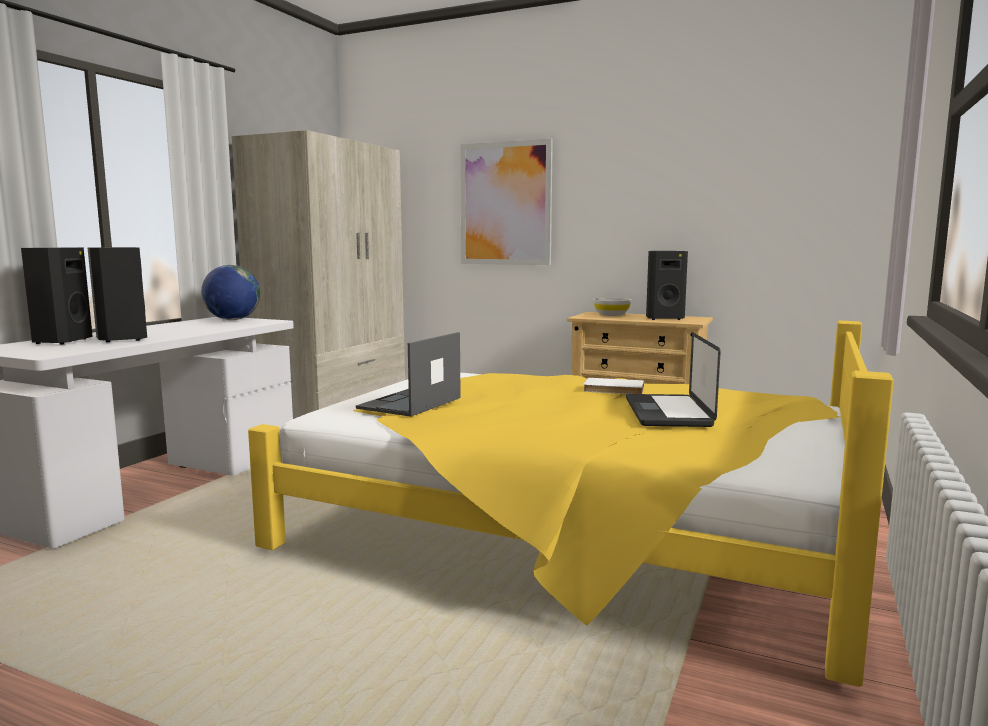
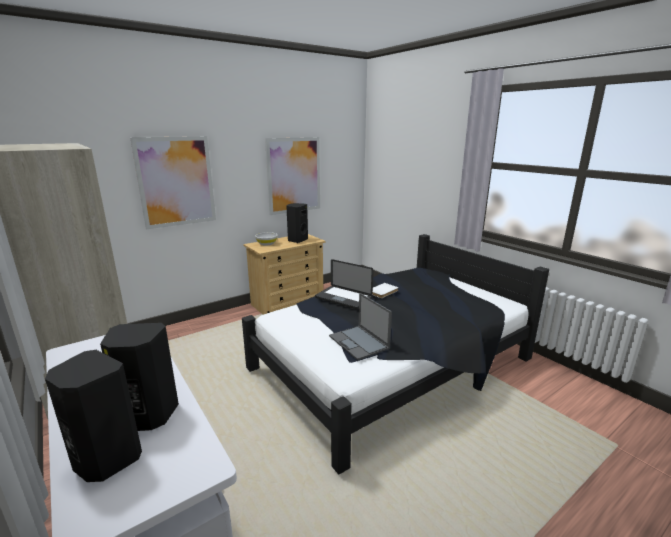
camera: 60 degrees left, 10 degrees up
(232, 320) = (95, 347): globe -> none
(566, 535) = (390, 366): yellow bed -> black bed
(667, 412) = (428, 295): laptop -> laptop (343, 298)
(698, 204) = (294, 175): none -> picture

